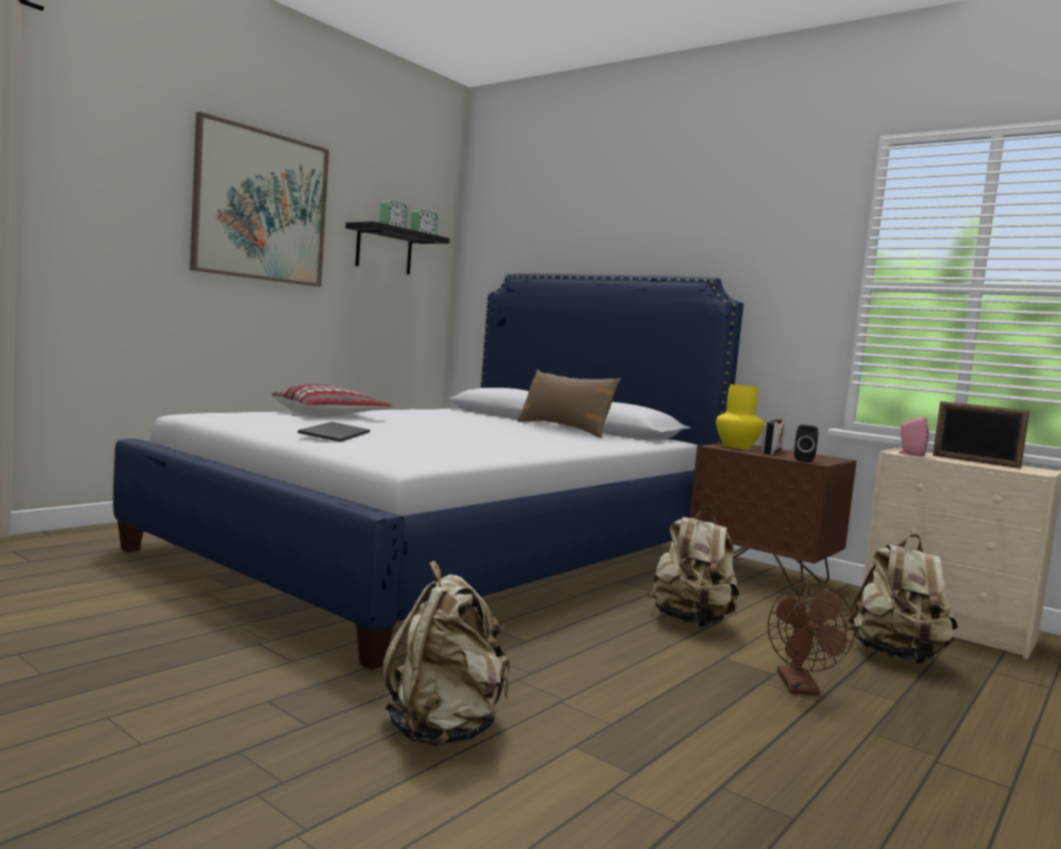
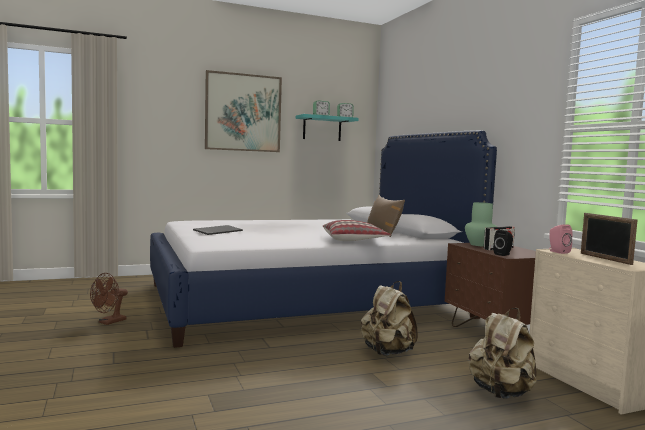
camera: 30 degrees right, 0 degrees up
(330, 415) = (251, 222): pillow -> pillow (354, 240)
(384, 250) = (322, 128): black shelf -> turquoise shelf
(444, 730) = (162, 376): beige backpack -> none
(736, 447) = (479, 244): yellow vase -> green vase
(801, 688) = (389, 396): brown fan -> brown fan (109, 322)

